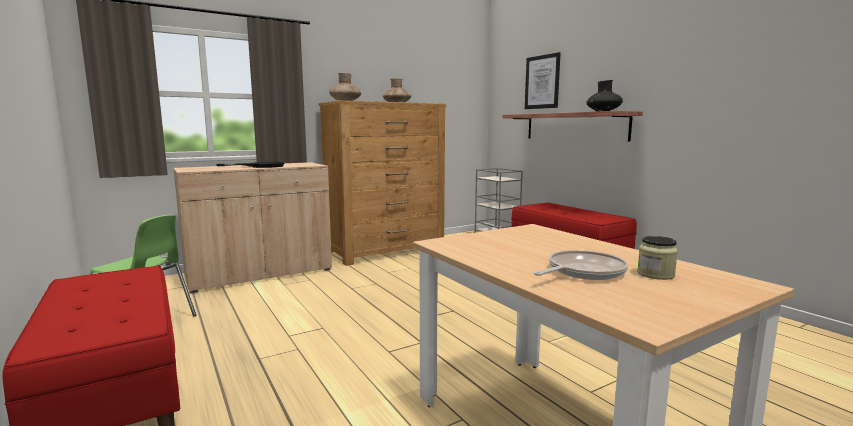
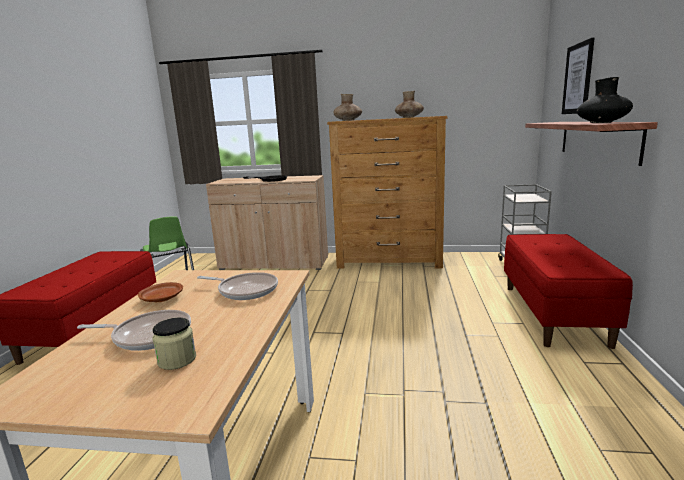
camera: 40 degrees right, 5 degrees up
(493, 256) = (162, 298): none -> brown plate
(538, 239) = (245, 290): none -> frying pan

